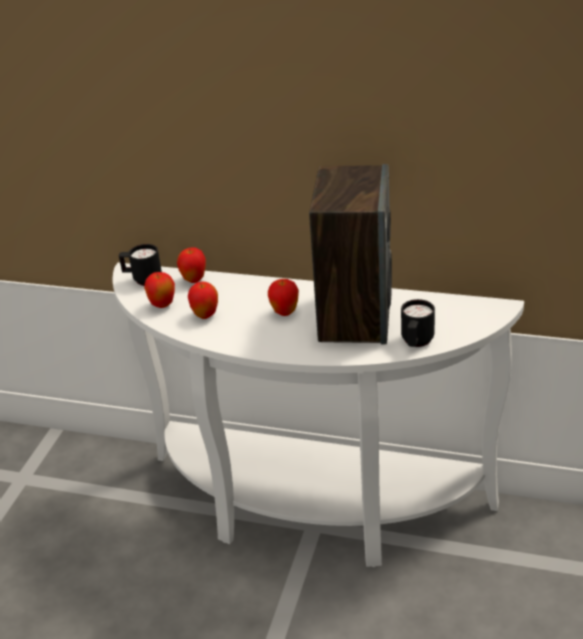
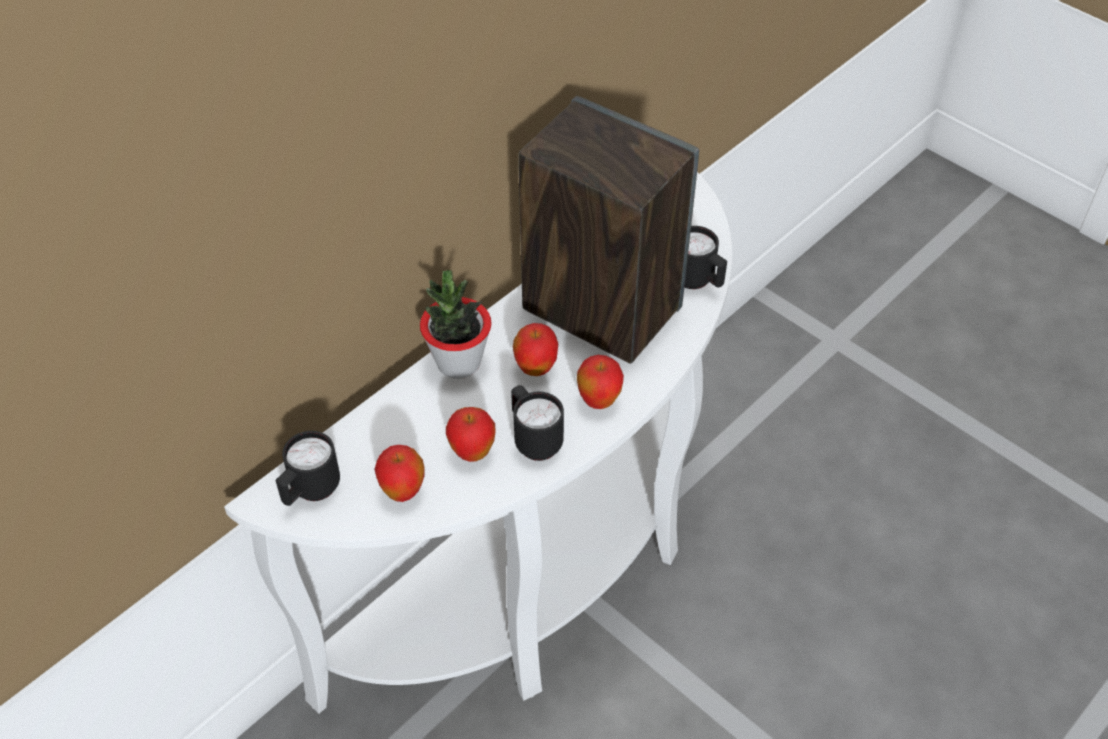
camera: 65 degrees left, 15 degrees up
(194, 280) = (367, 432): apple -> apple (599, 401)
(231, 331) = (534, 440): none -> black mug
(266, 287) = (458, 363): none -> potted plant

